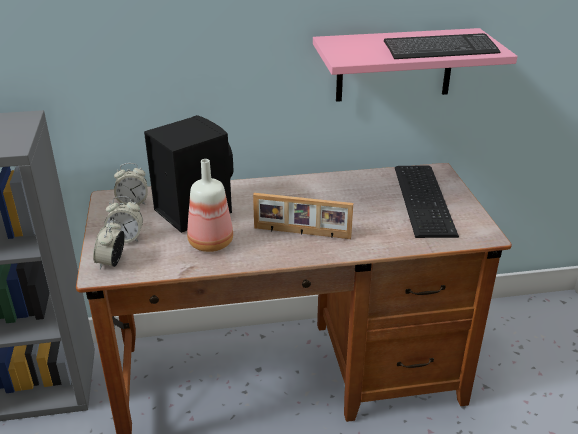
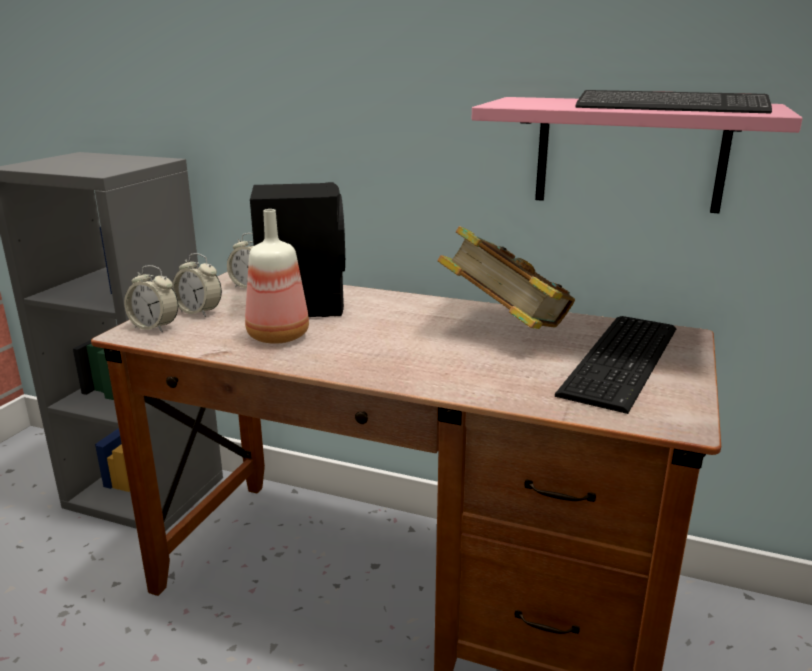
camera: 30 degrees right, 10 degrees down
(112, 262) = (155, 327): alarm clock -> alarm clock turned 105 degrees counterclockwise
(302, 233) = (398, 353): picture frame -> none
(342, 194) = (505, 328): none -> book

